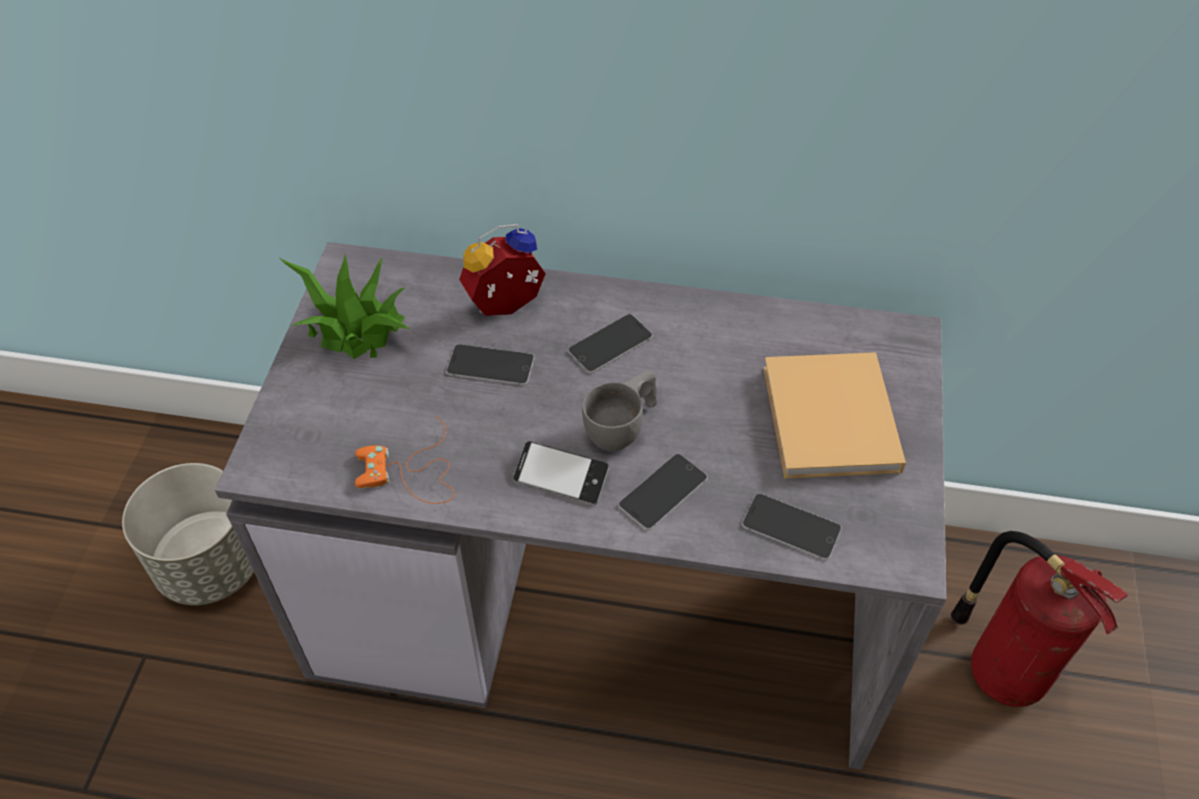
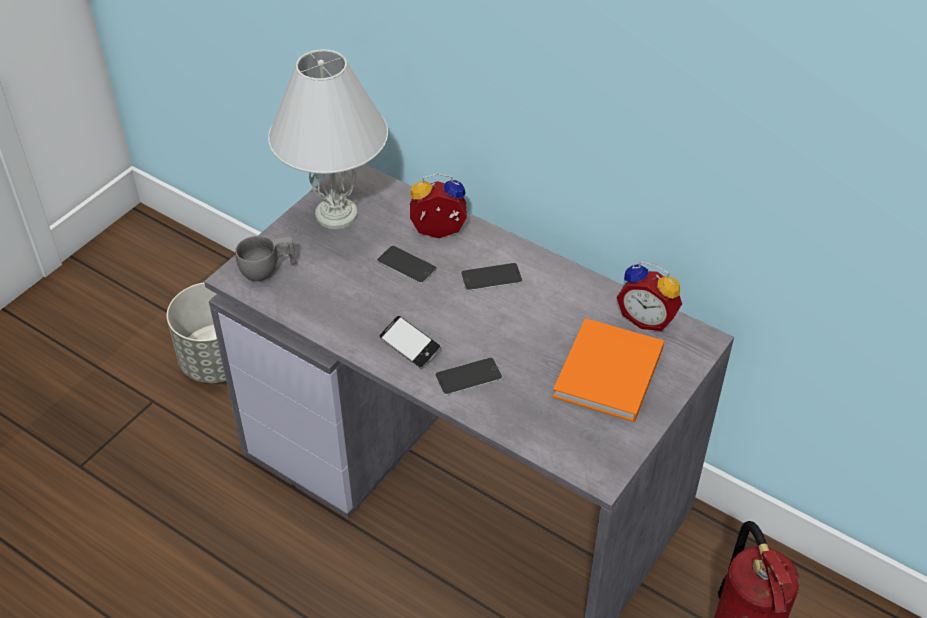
camera: 25 degrees right, 5 degrees down
(355, 326) = (337, 214): potted plant -> white table lamp
(411, 472) = (321, 311): orange game controller -> none
(623, 427) = (467, 330): grey cup -> grey cup (268, 270)
(791, 526) = (537, 426): phone -> none
(830, 330) = (647, 318): none -> alarm clock
(831, 422) = (607, 375): beige book -> orange book

